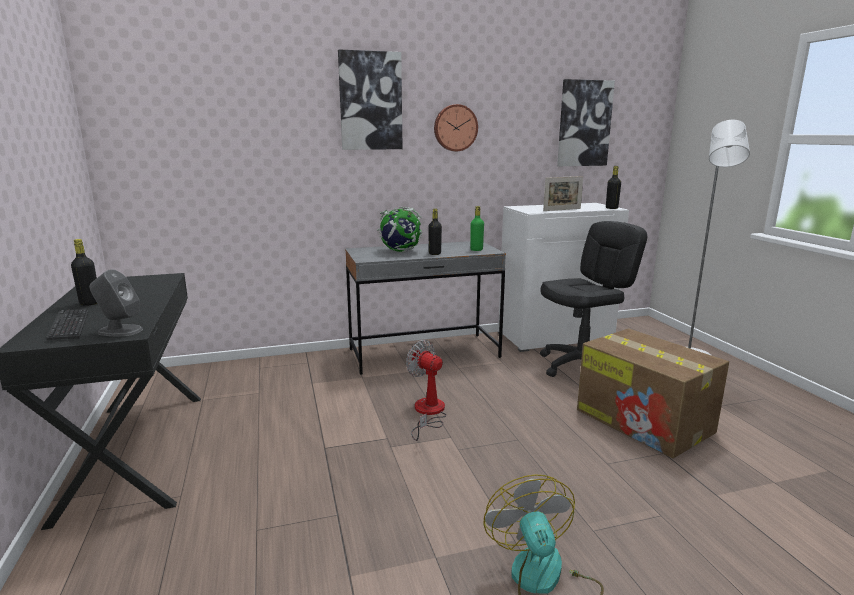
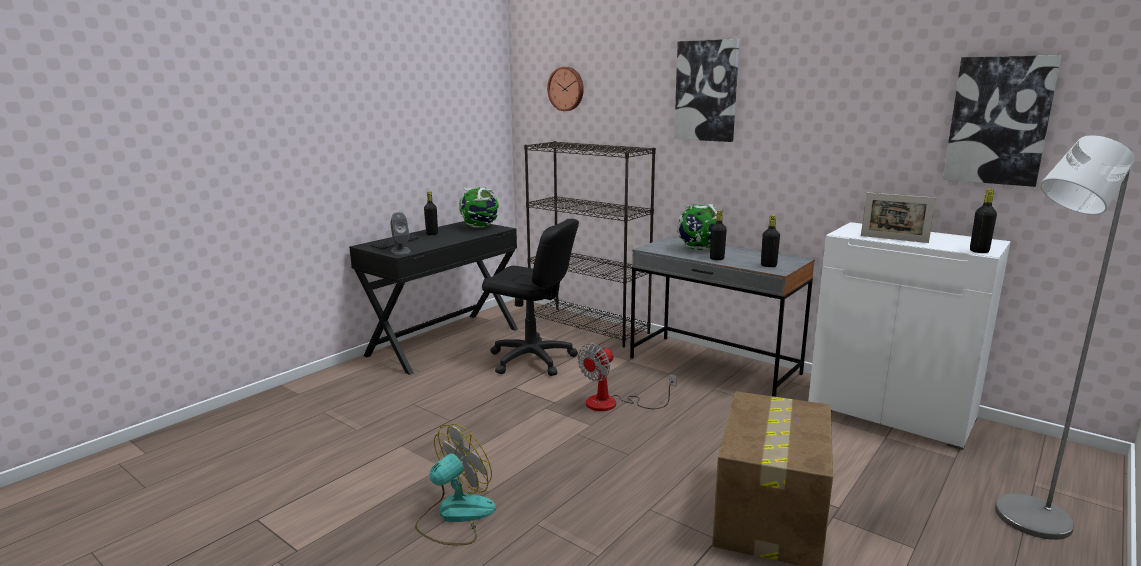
camera: 55 degrees right, 0 degrees up
(134, 281) = (480, 227): none -> globe
(268, 366) = (589, 326): none -> black bookcase
(428, 413) = (613, 404): fan -> fan turned 150 degrees counterclockwise
(455, 128) = (796, 121): wall clock -> wall clock (566, 89)
(476, 250) = (768, 265): green bottle -> black bottle
(582, 366) = (840, 447): black office chair -> black office chair (531, 360)

